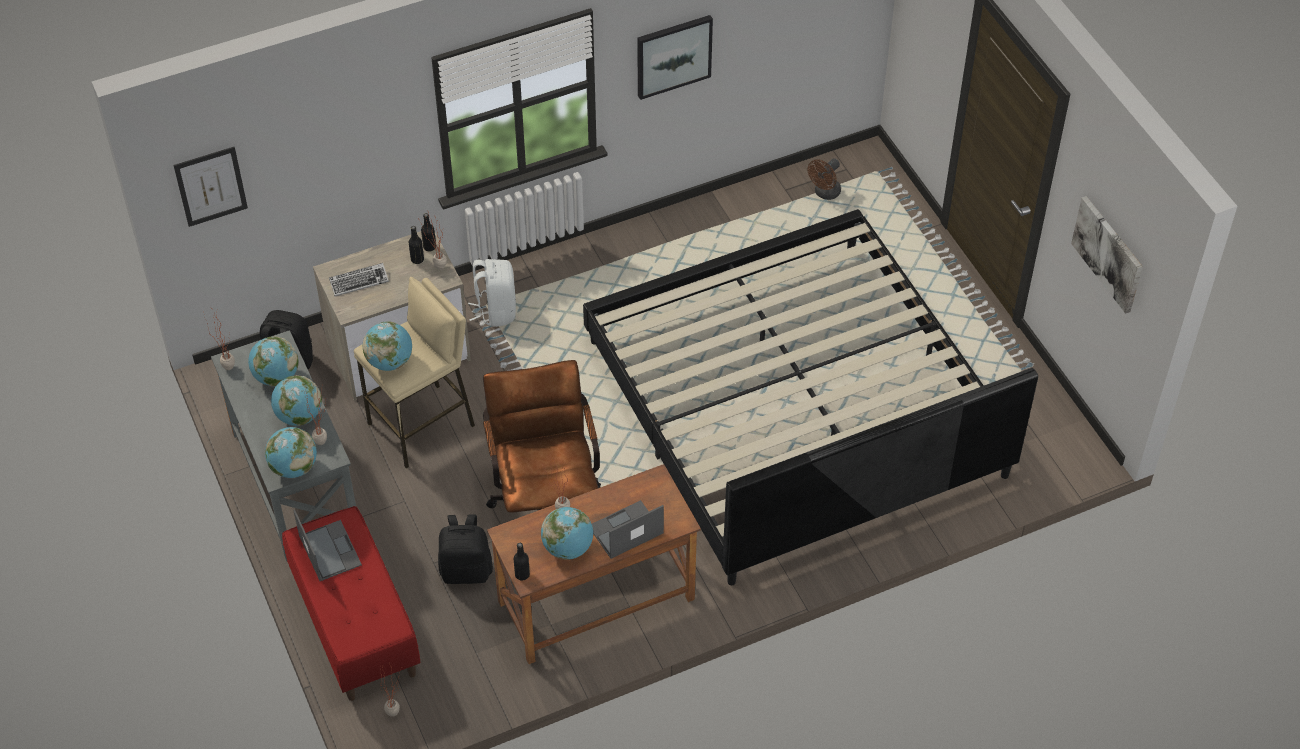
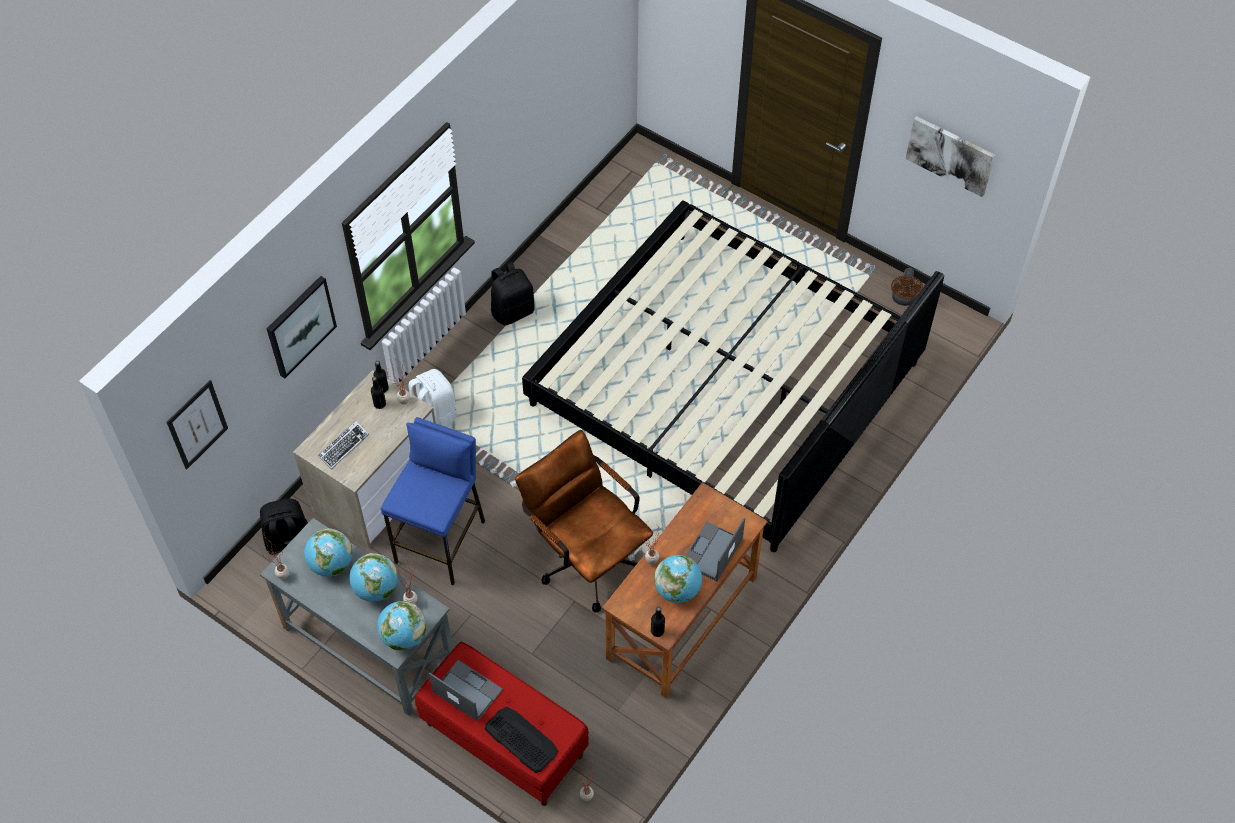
camera: 30 degrees left, 5 degrees up
(346, 616) = (521, 739): none -> keyboard
(390, 361) = (421, 504): globe -> none
(422, 425) = (441, 542): beige stool -> blue stool
(466, 570) = (562, 646): black backpack -> black backpack (512, 311)
(673, 55) = (505, 134): picture -> picture (300, 326)
(824, 193) = (629, 198): brown fan -> brown fan (903, 300)

